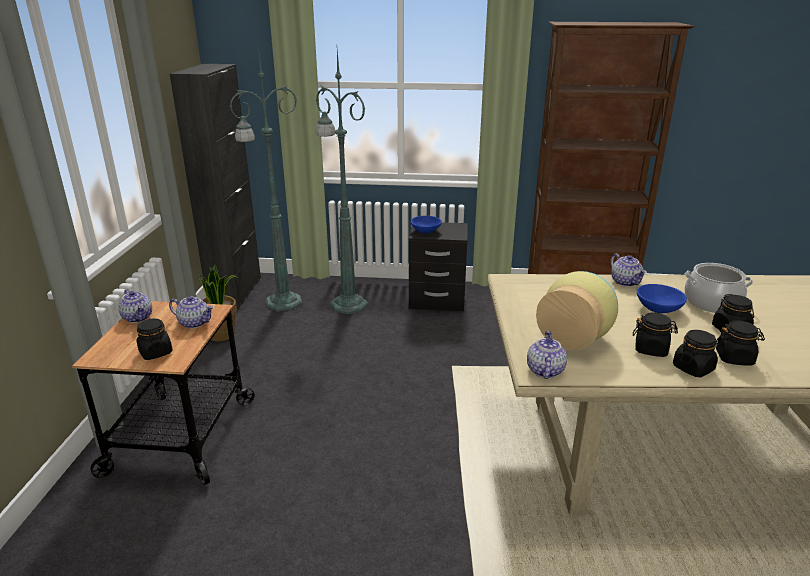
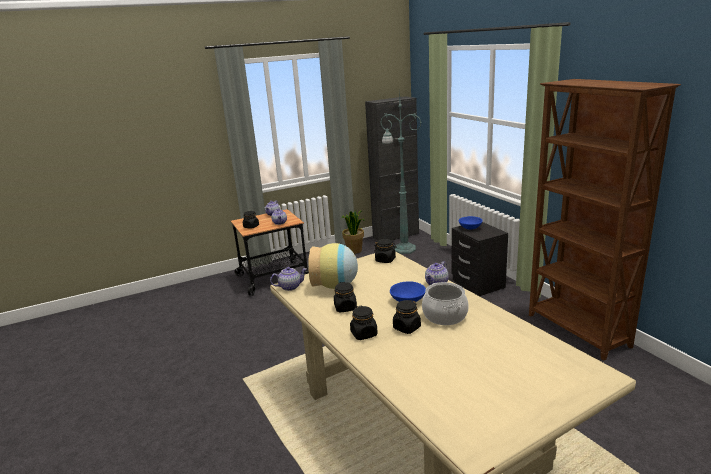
camera: 60 degrees right, 5 degrees down
(347, 304) = (429, 263): green floor lamp -> none
(693, 368) = (335, 323): black jar -> black jar (385, 260)

